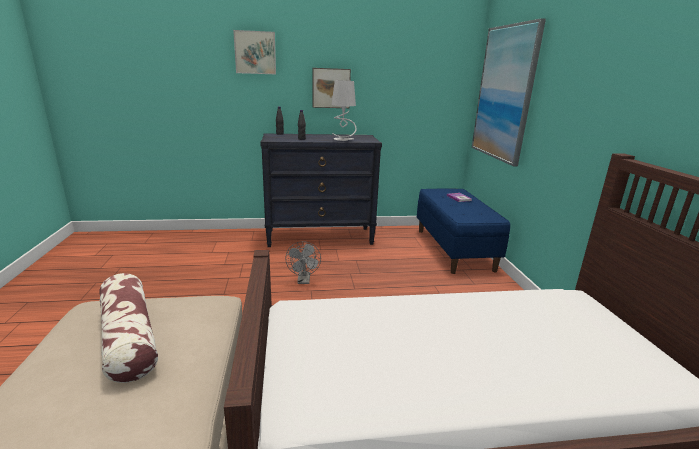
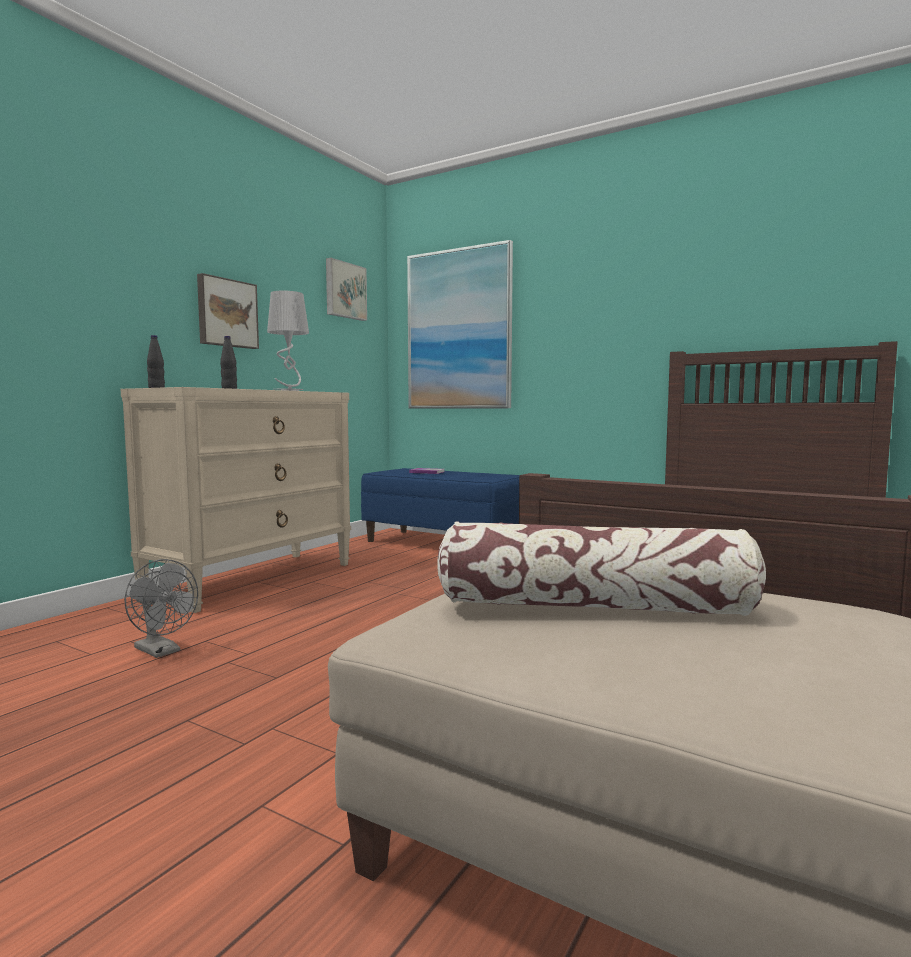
camera: 50 degrees left, 15 degrees down
(255, 52) = (95, 228): picture -> picture (344, 290)
(304, 281) = (358, 618): grey fan -> grey fan (162, 651)
(320, 237) = (253, 579): black dresser -> beige dresser

